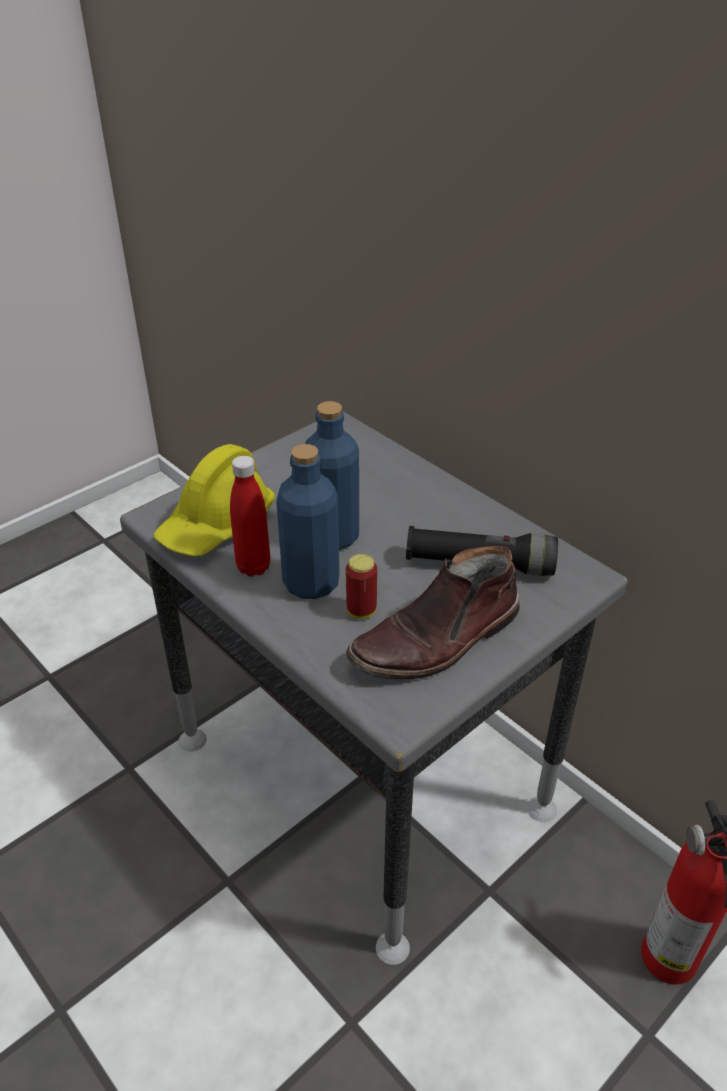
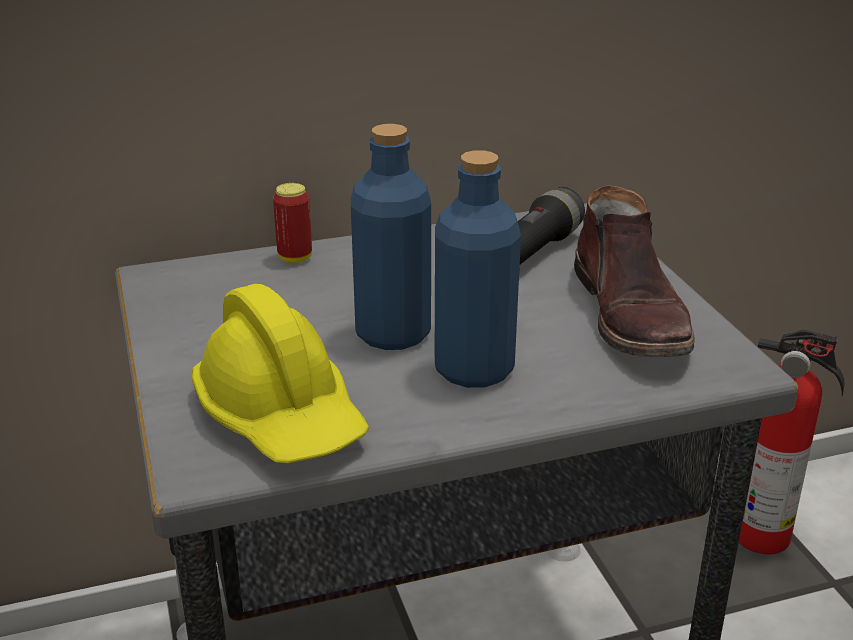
camera: 65 degrees left, 10 degrees down
(253, 567) = (406, 405): red bottle -> none
(361, 611) = (551, 348): can -> can (295, 258)

